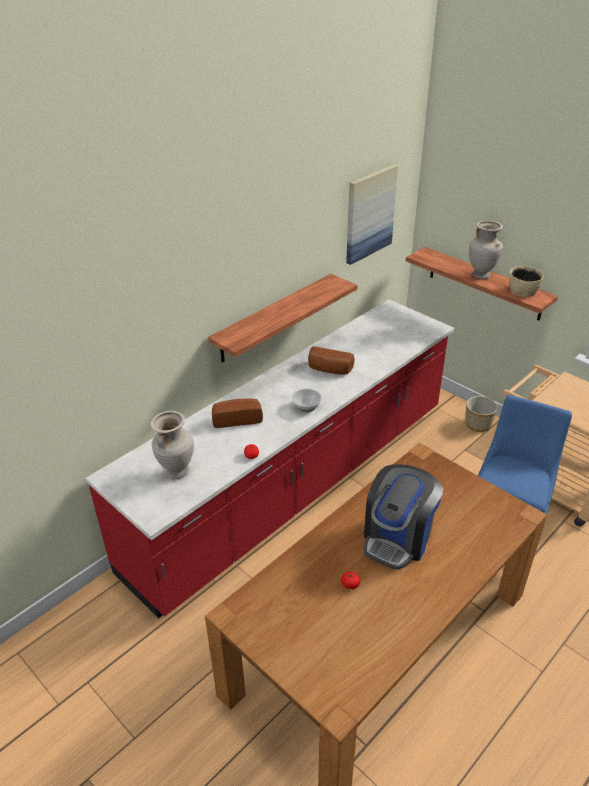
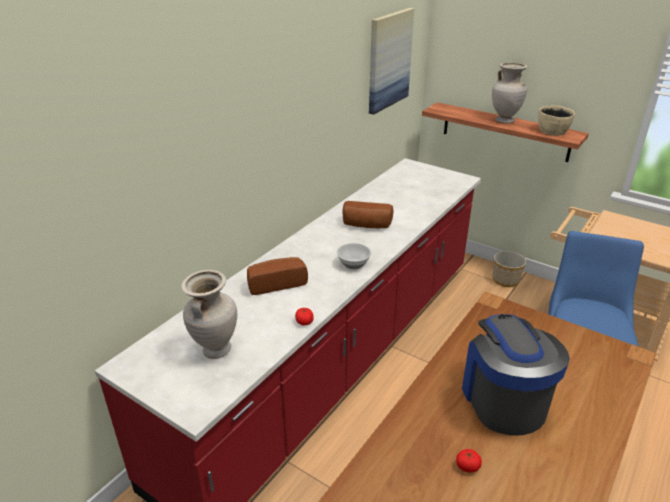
camera: 10 degrees left, 5 degrees down
(274, 318) = (303, 169): shelf -> none
(398, 537) = (503, 399): coffee machine -> coffee machine turned 150 degrees clockwise

